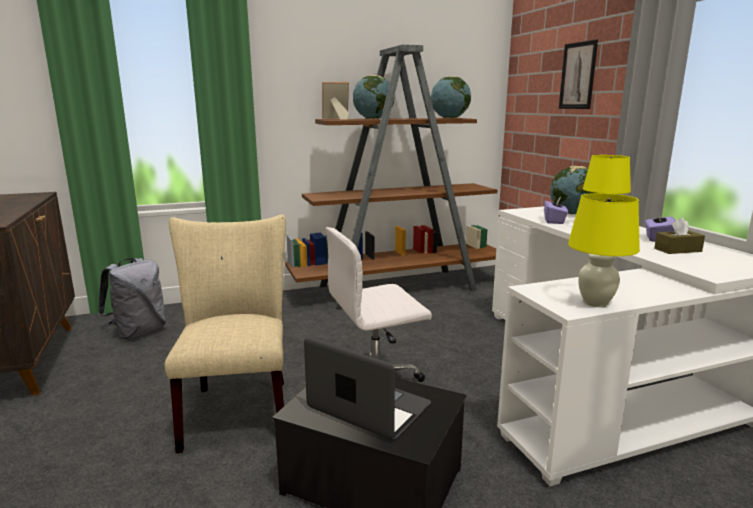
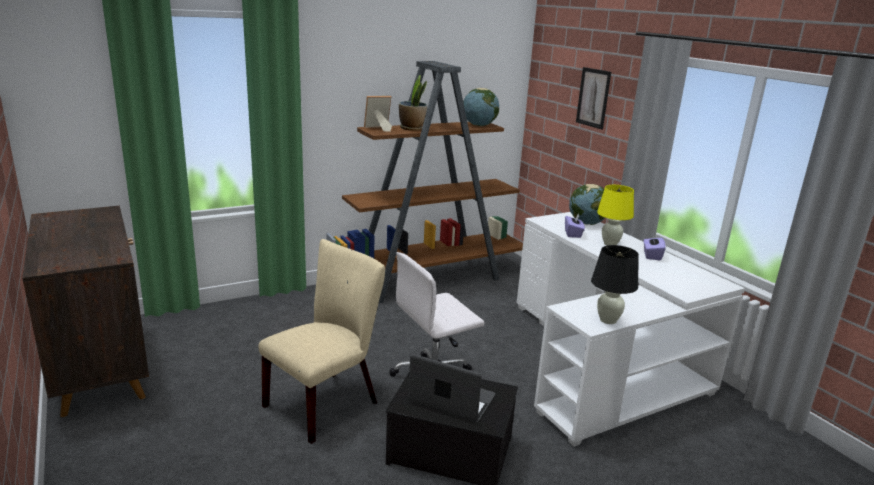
camera: 10 degrees left, 5 degrees up
(138, 331) = (201, 333): grey backpack -> none
(238, 408) = (327, 401): beige chair -> beige chair turned 60 degrees clockwise
(373, 119) = (412, 128): globe -> potted plant
(595, 302) = (608, 320): yellow table lamp -> black table lamp
(677, 250) = (665, 268): brown tissue box -> none

